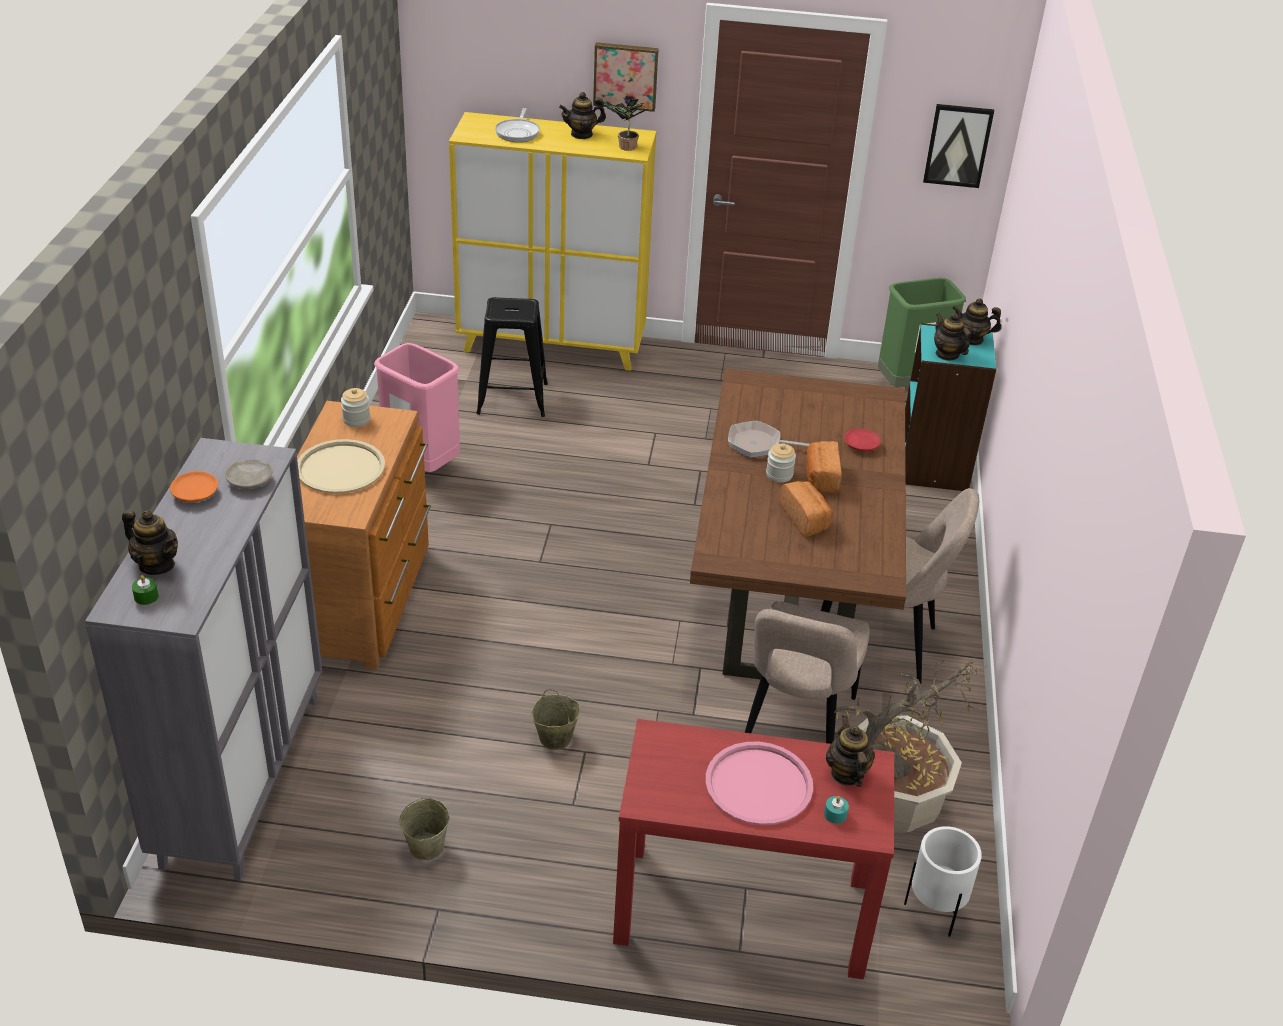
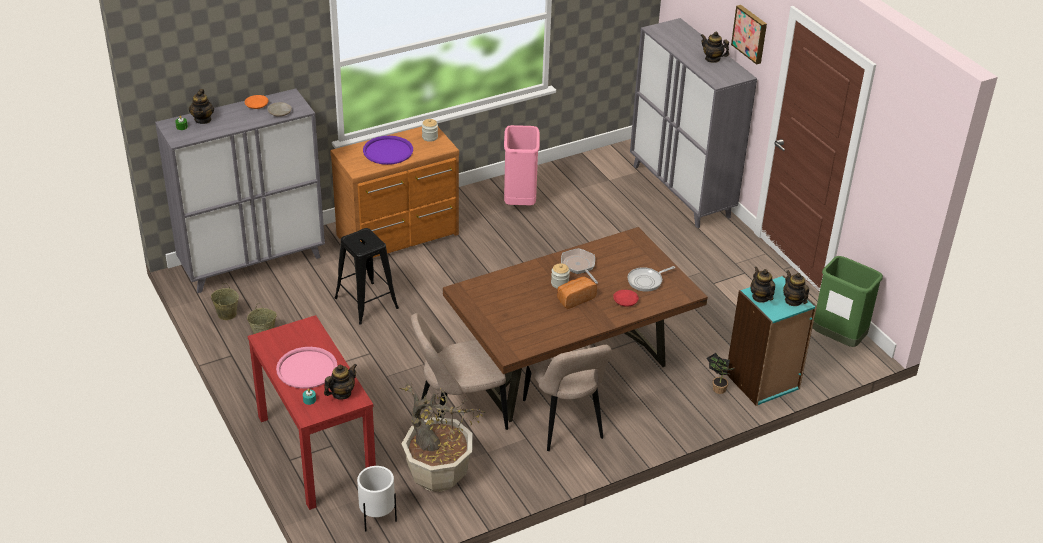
camera: 55 degrees right, 0 degrees up
(340, 468) = (388, 151): beige tray -> purple tray
(512, 399) = (613, 202): black stool -> black stool (366, 303)
(518, 132) = (682, 41): frying pan -> frying pan (647, 281)
(552, 346) = (681, 191): yellow cabinet -> grey cabinet
(554, 738) = (369, 339): beige bucket -> beige bucket (226, 314)
(625, 147) = (719, 77): potted plant -> potted plant (717, 388)
(806, 519) = (531, 307): bread -> none
(947, 354) = (760, 297): teapot -> teapot turned 45 degrees counterclockwise
(957, 145) = (901, 177): picture -> none

